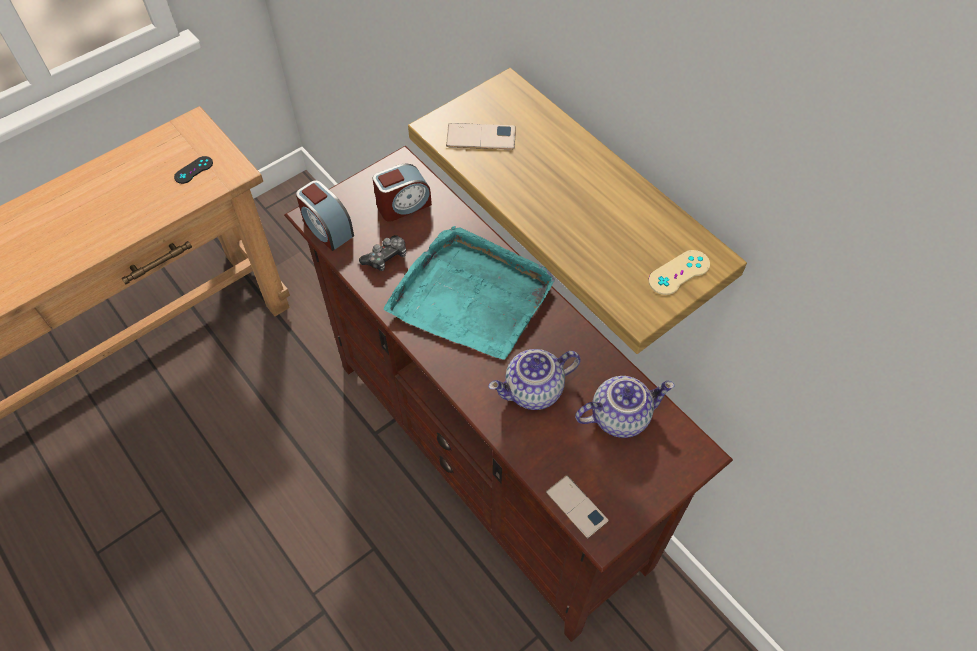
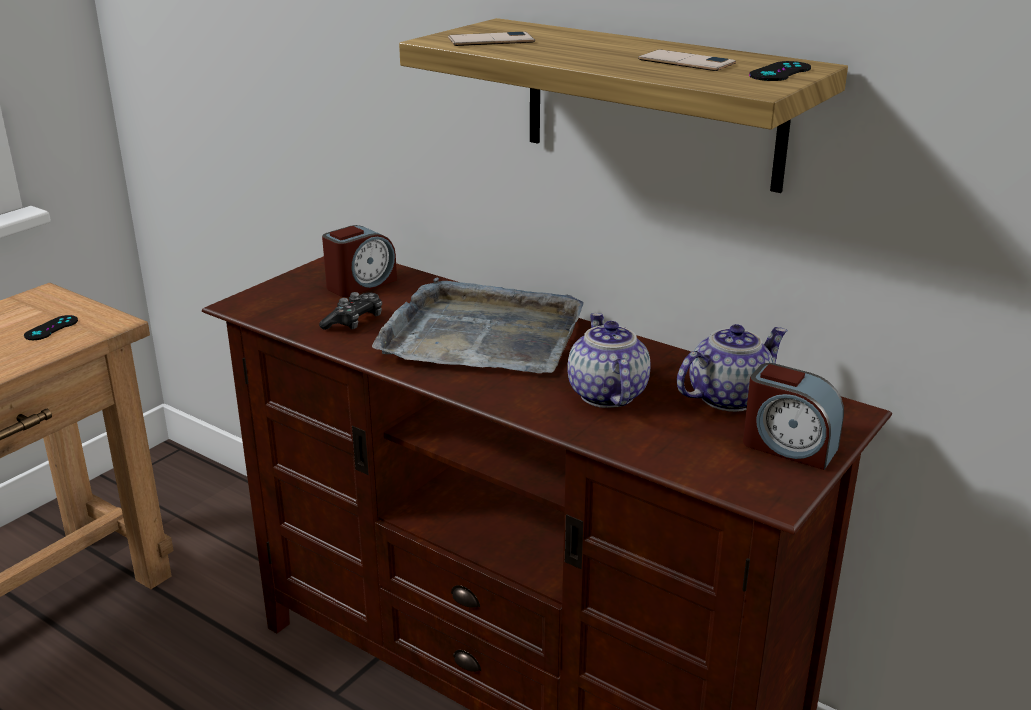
camera: 15 degrees left, 30 degrees down
(327, 229) = (265, 311): alarm clock -> alarm clock (788, 446)
(472, 296) = (482, 335): turquoise tray -> grey tray
(533, 392) = (605, 394): teapot -> teapot turned 120 degrees clockwise
(576, 506) = (721, 477): phone -> phone (686, 62)
(679, 272) = (780, 72): beige game controller -> black game controller

